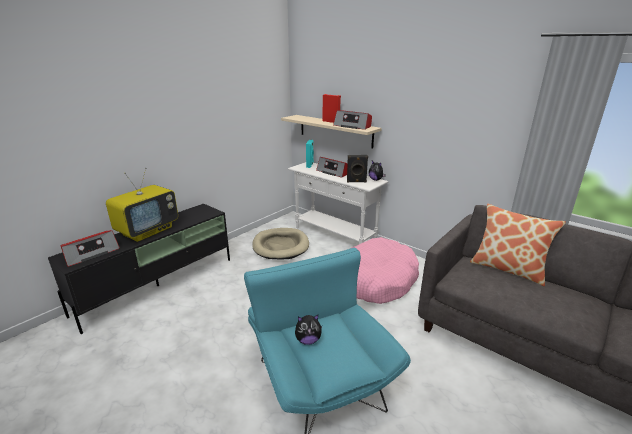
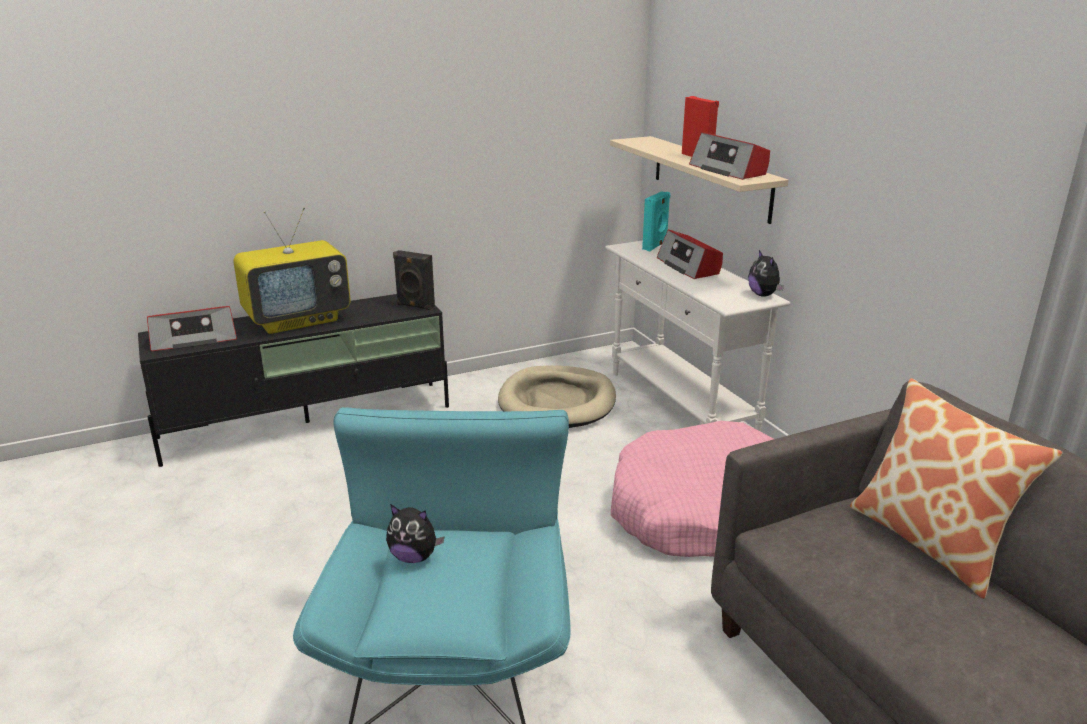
camera: 25 degrees right, 0 degrees up
(356, 182) = (716, 292): black speaker -> black speaker (415, 306)

